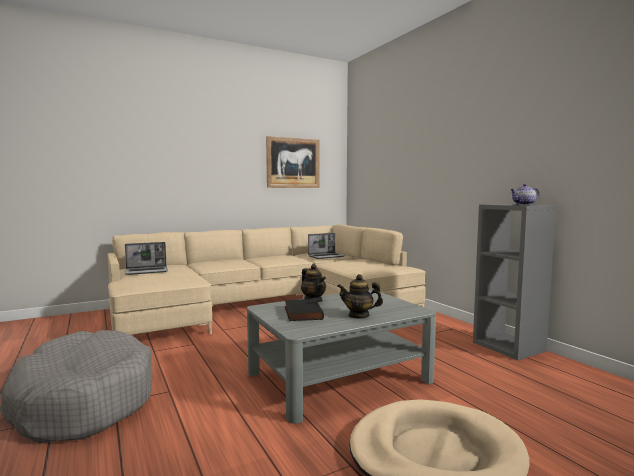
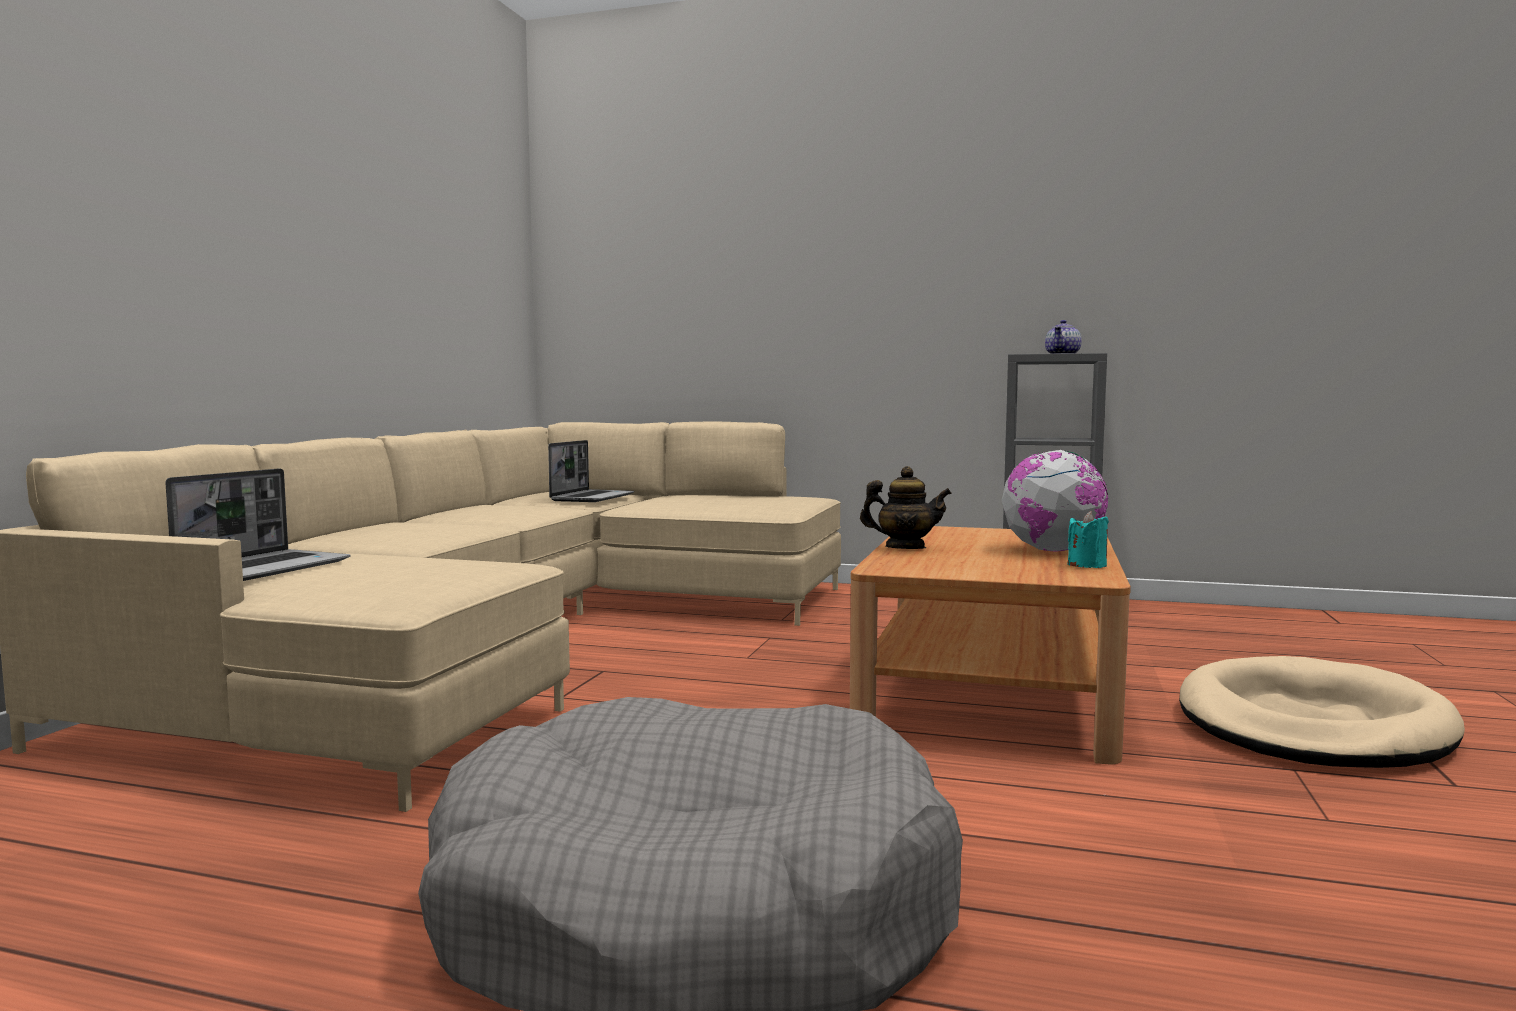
camera: 45 degrees left, 0 degrees up
(293, 163) = (447, 257): picture -> none
(301, 313) = (976, 562): black book -> none
(331, 326) = (1087, 565): none -> turquoise candle
(339, 377) = (988, 693): grey coffee table -> brown coffee table
(359, 315) = (1053, 550): teapot -> globe

